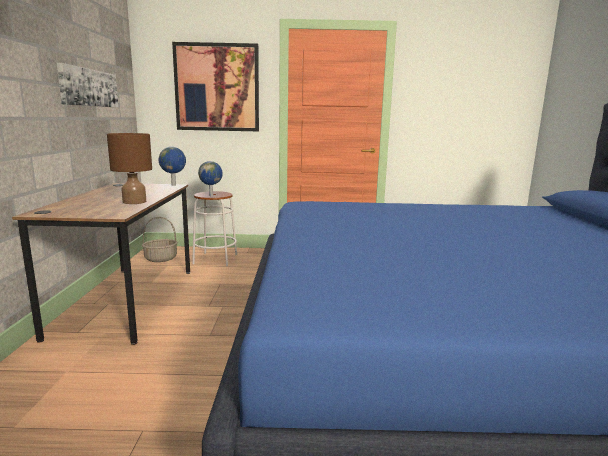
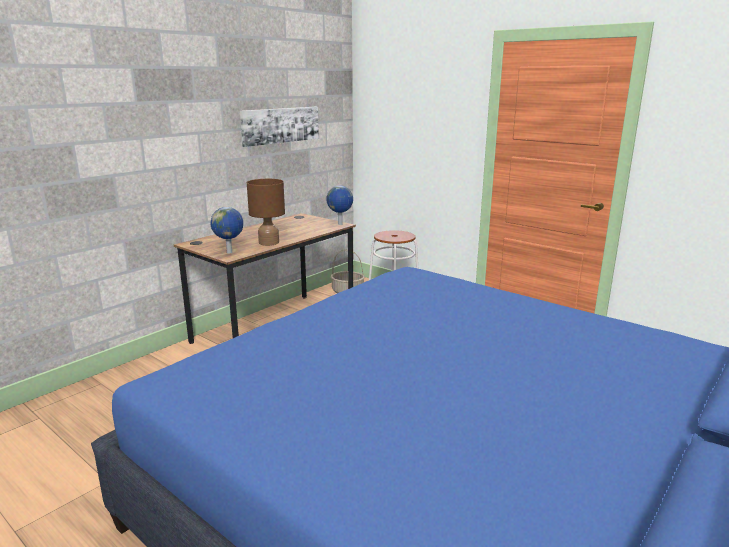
camera: 40 degrees right, 5 degrees up
(211, 195) = (389, 237): globe -> globe (230, 252)
(217, 88) = (423, 114): picture -> none

